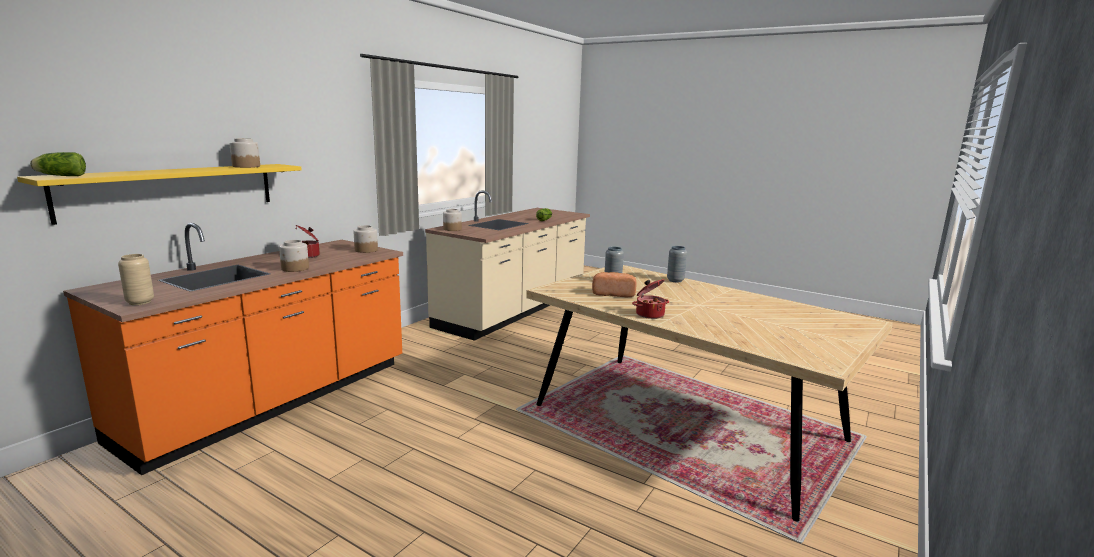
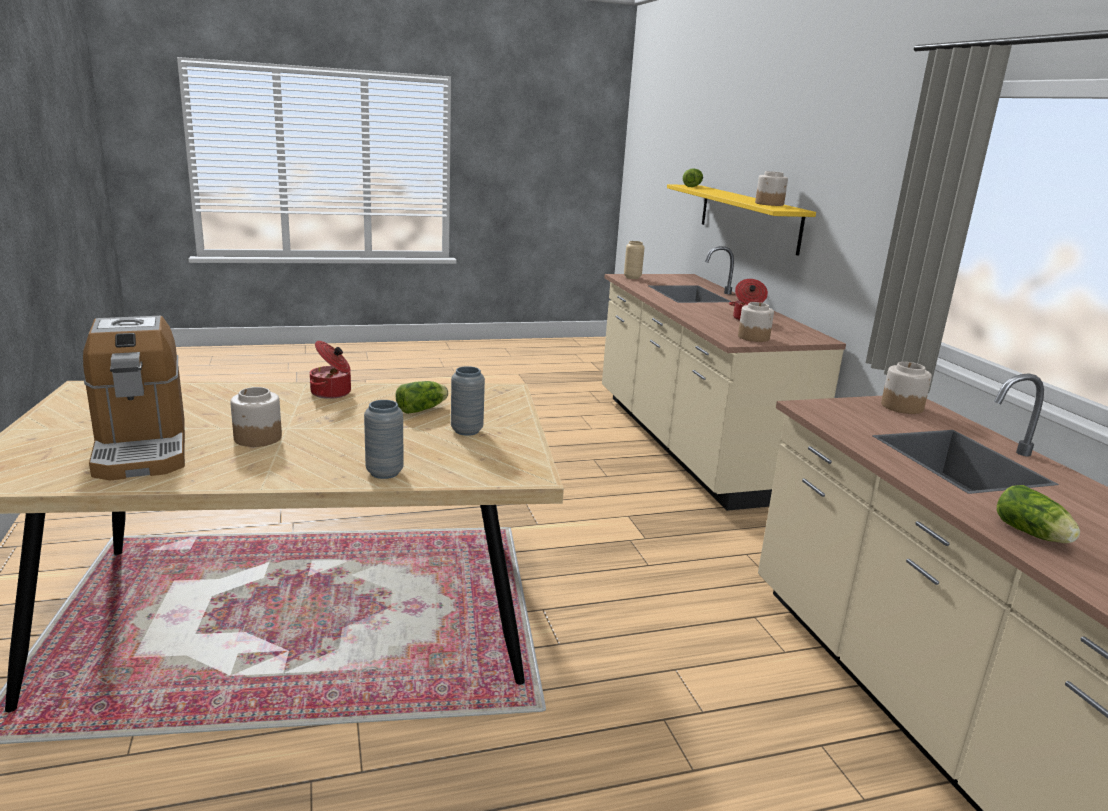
camera: 130 degrees right, 5 degrees up
(273, 400) = (689, 443): orange counter -> beige counter
(295, 268) = (688, 308): jar -> jar (257, 438)
(613, 294) = (423, 409): bread -> lettuce
(782, 315) = (142, 447): none -> coffee machine

